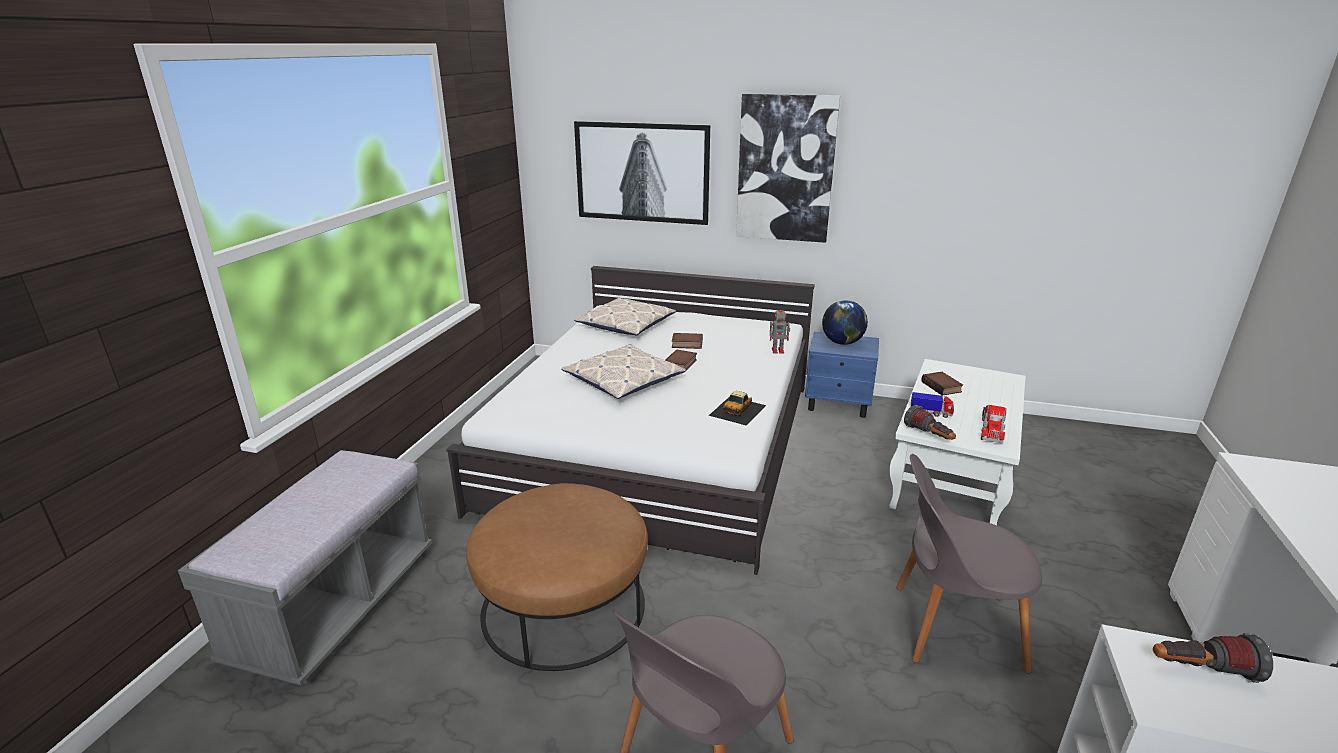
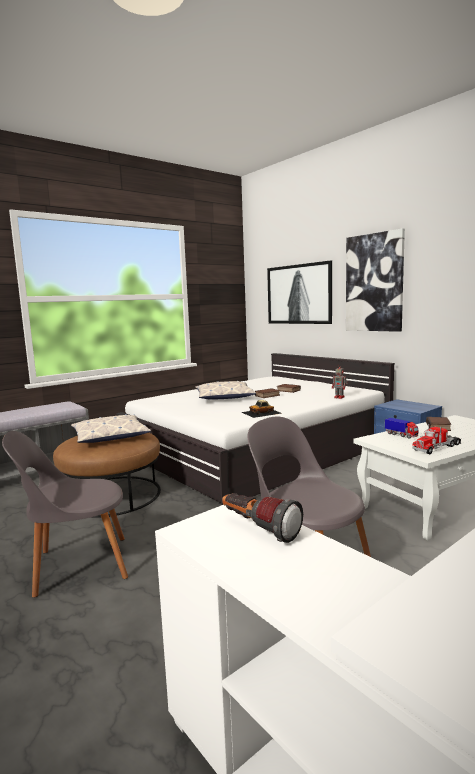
camera: 35 degrees right, 15 degrees down
(626, 325) = (270, 382): pillow -> pillow (110, 436)
(842, 343) = (406, 405): globe -> none
(929, 436) = (376, 443): flashlight -> none

